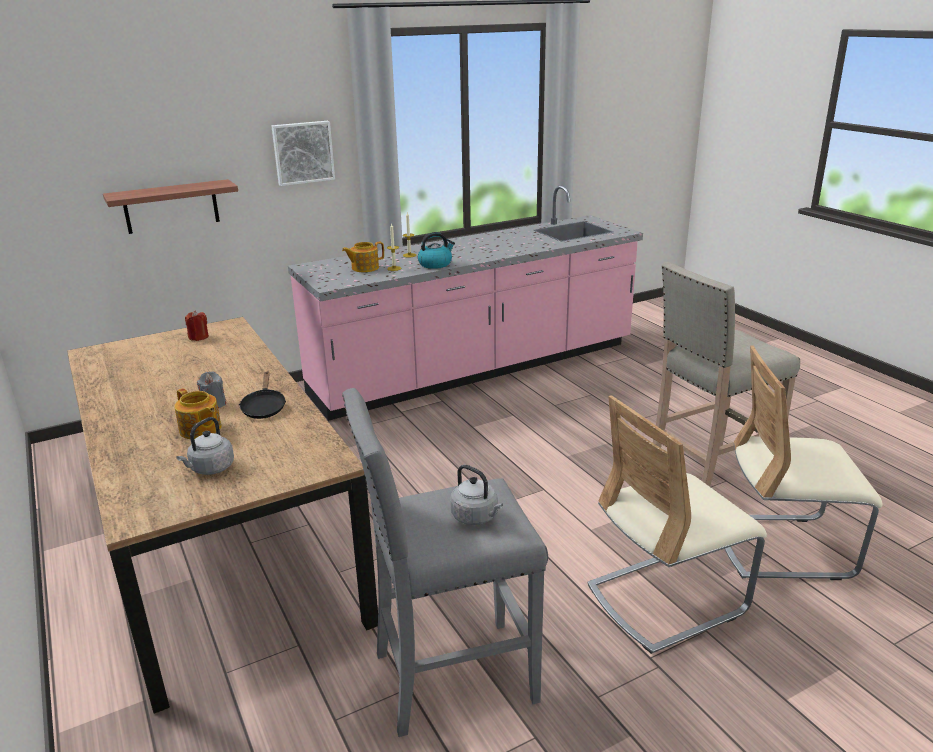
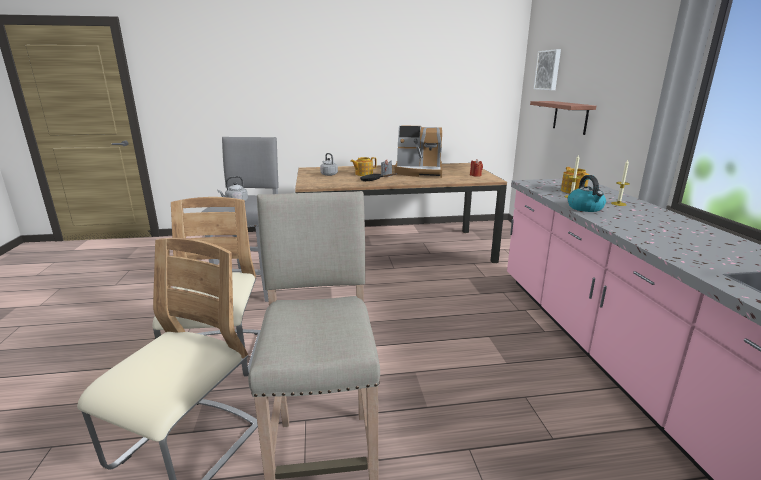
camera: 110 degrees right, 5 degrees down
(174, 381) = (419, 172): none -> coffee machine
(303, 152) = (640, 93): picture -> picture (548, 70)

